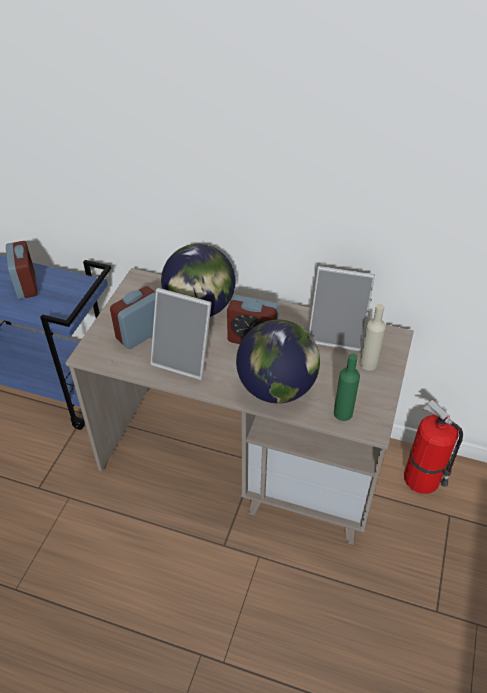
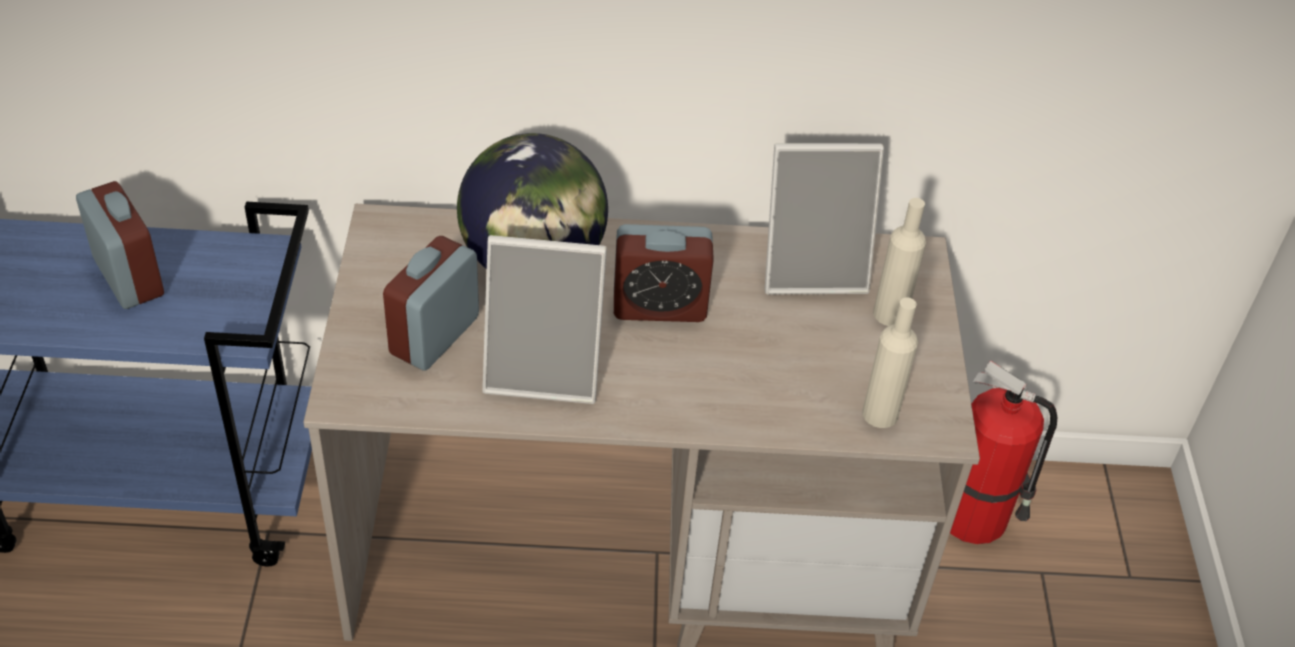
camera: 20 degrees left, 0 degrees up
(276, 388) = (742, 392): globe -> none
(343, 413) = (880, 414): green bottle -> beige bottle

